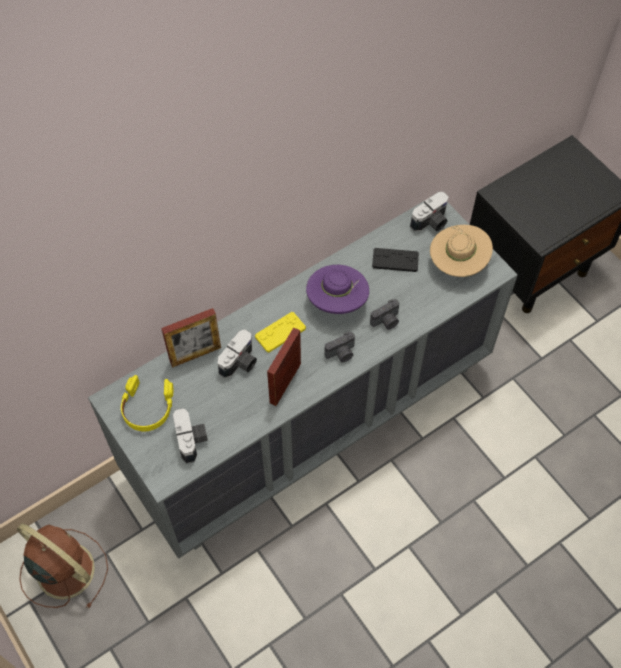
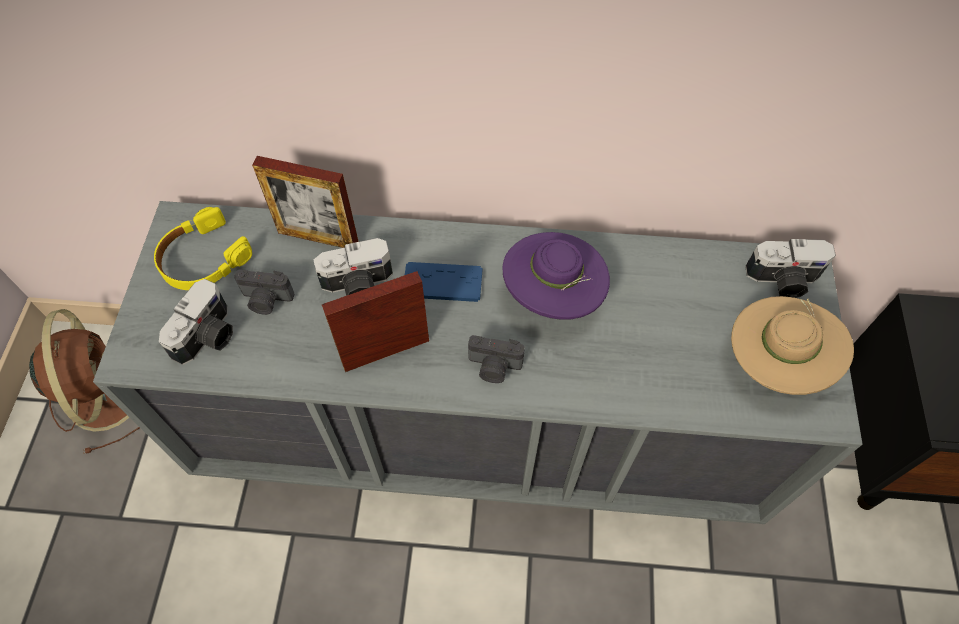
camera: 40 degrees right, 0 degrees up
(280, 332) = (442, 283): yellow game controller -> blue game controller
(386, 321) = (596, 369): camera -> camera (266, 300)
(395, 260) = (683, 296): black game controller -> none

